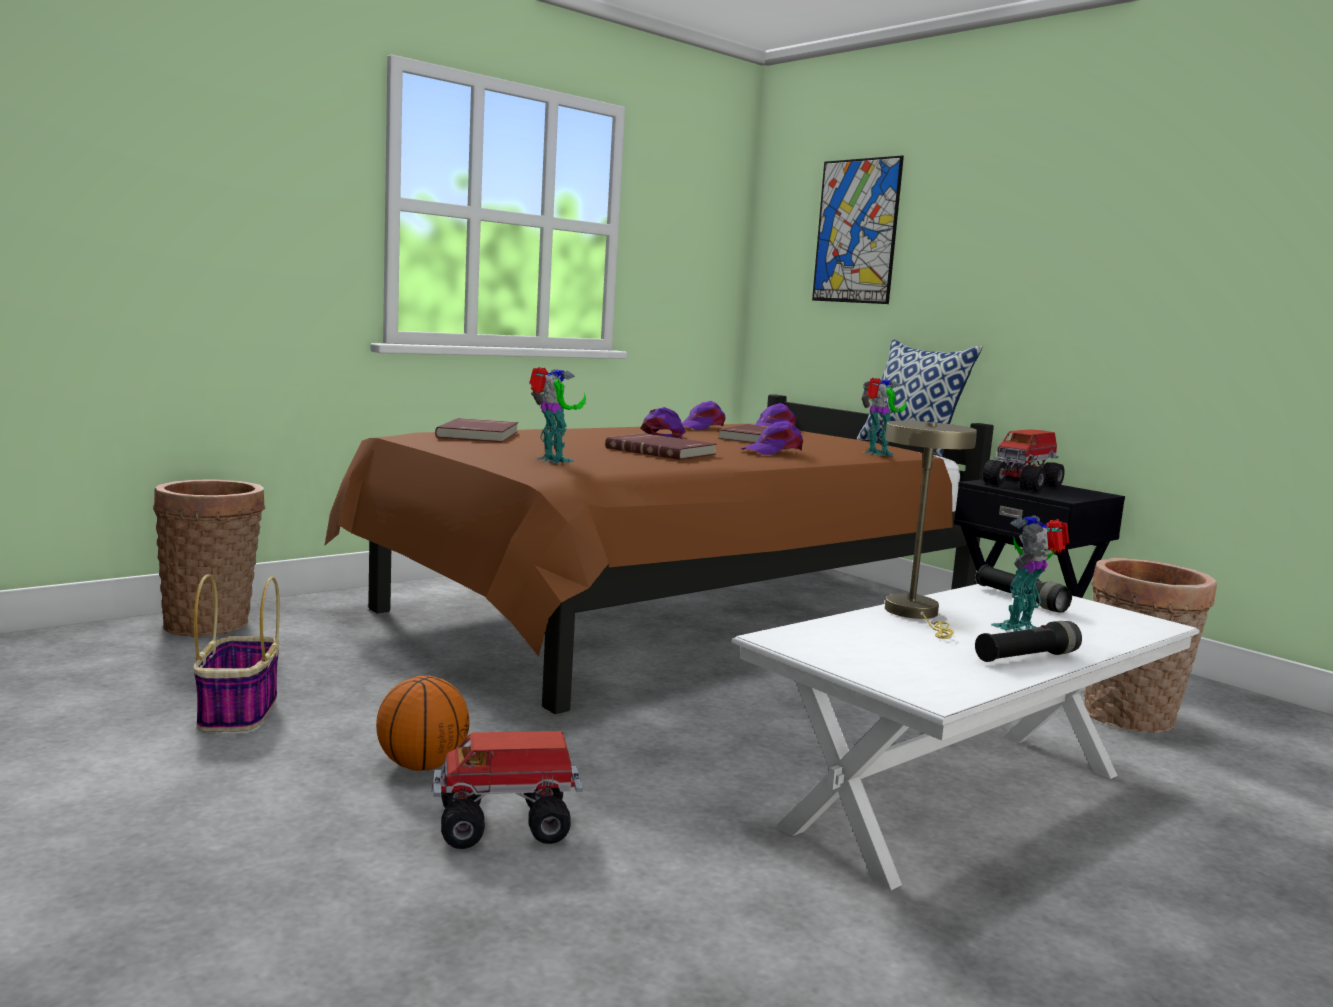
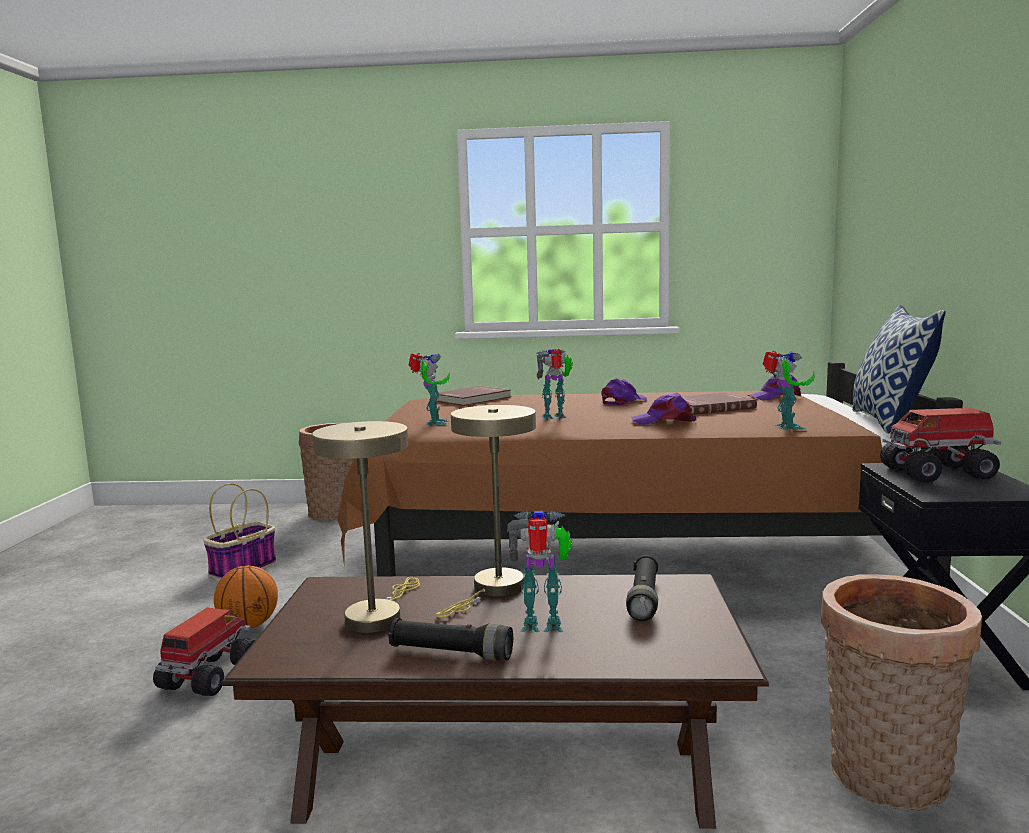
camera: 45 degrees right, 0 degrees up
(507, 825) = (207, 677): toy truck -> toy truck turned 75 degrees clockwise
(662, 451) = (555, 417): red book -> toy robot
(701, 427) = (702, 394): purple cap -> none
(856, 231) = (887, 194): picture -> none
(898, 649) = (377, 615): none -> beige table lamp
(959, 798) = (505, 780): white coffee table -> brown coffee table

